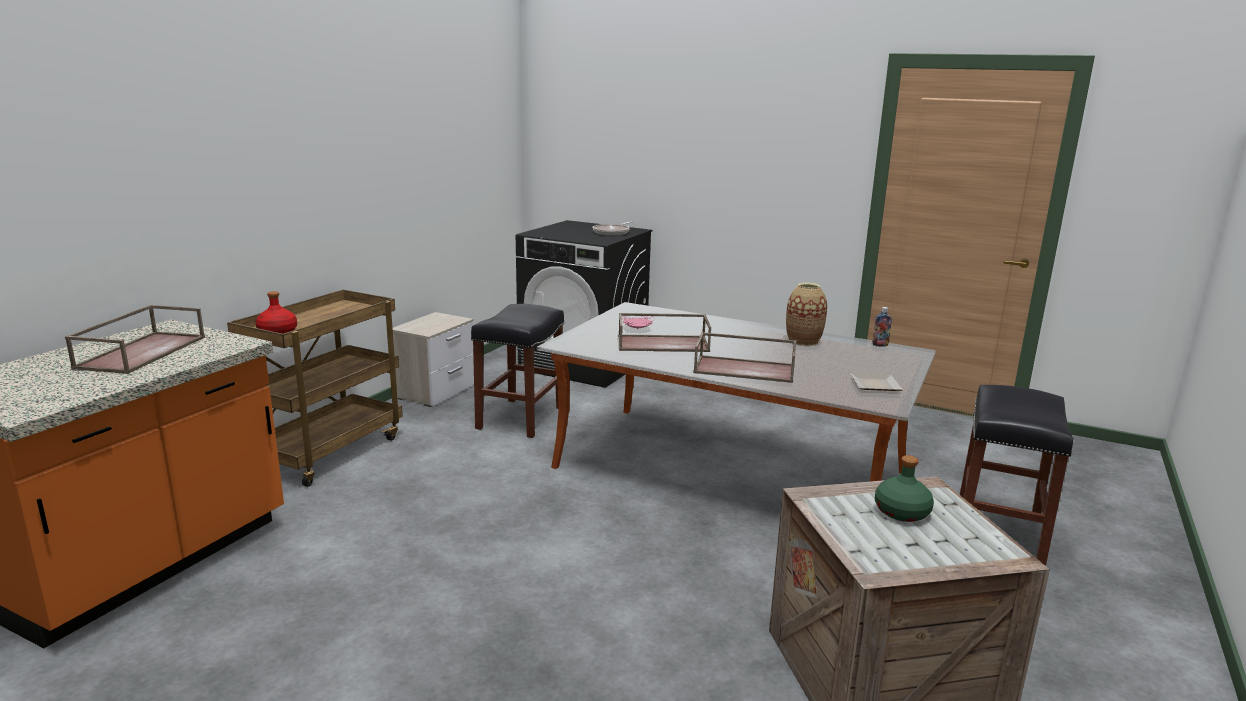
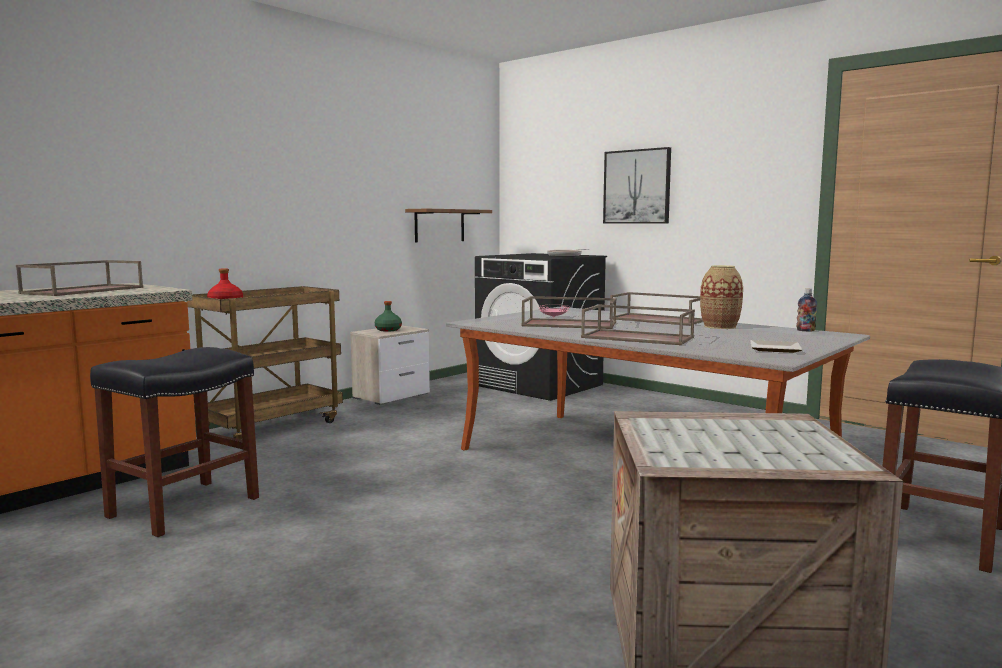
camera: 15 degrees right, 10 degrees down
(469, 195) = (439, 225): none -> brown shelf
(520, 417) = (456, 415): black stool -> black stool (185, 506)
(685, 159) = (637, 187): none -> picture
(739, 328) = (658, 319): none -> brown tray
(901, 512) = (739, 432): green bottle -> green bottle (388, 330)

